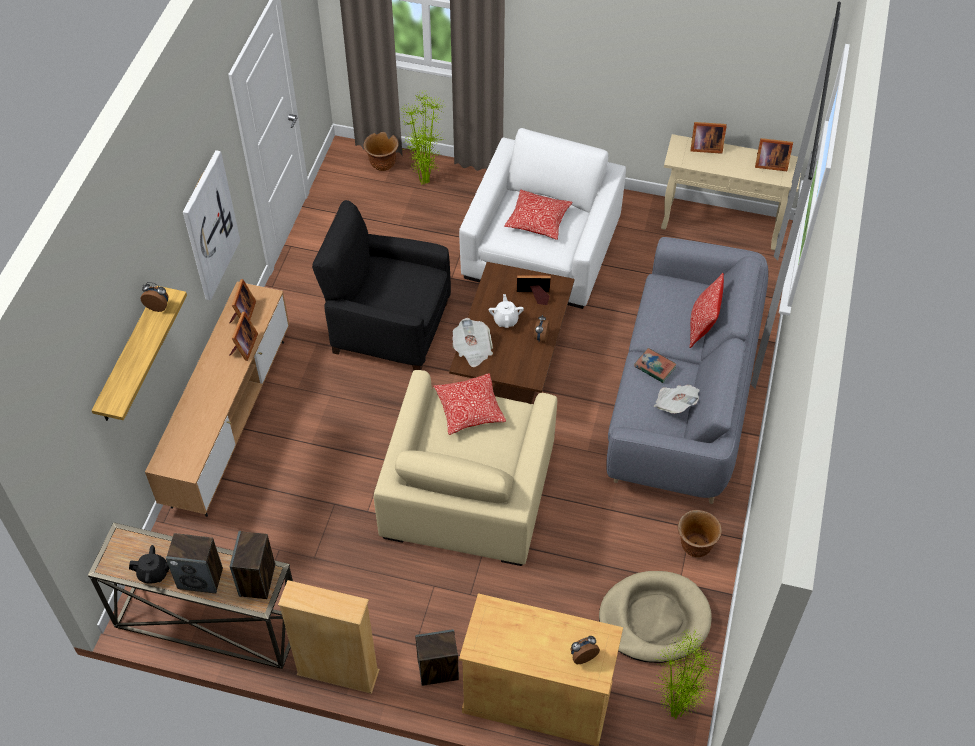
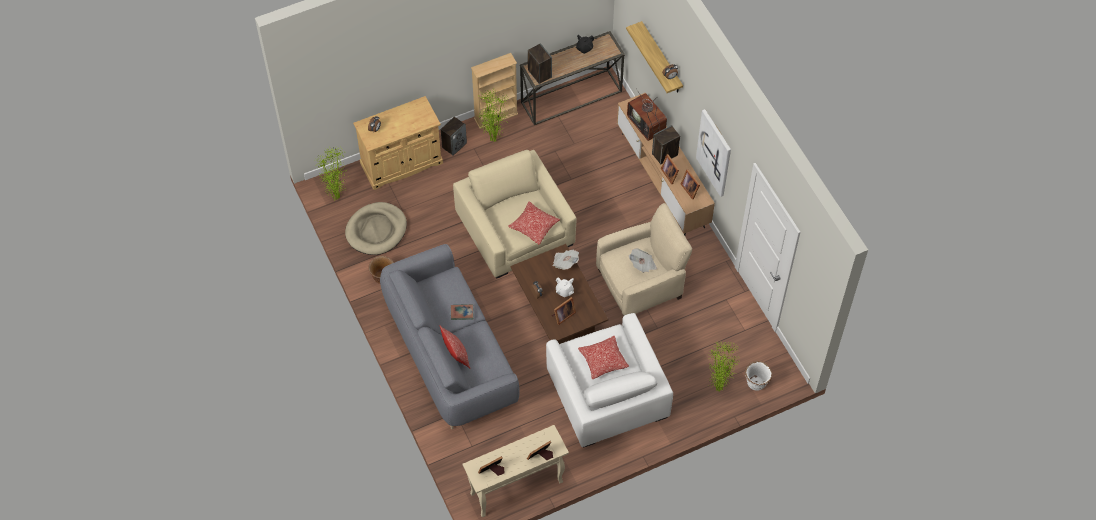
camera: 140 degrees right, 5 degrees up
(196, 424) = (648, 125): none -> television
(201, 578) = (563, 59): speaker -> speaker (664, 155)
(378, 636) = (493, 140): none -> potted plant
(383, 164) = (756, 383): brown planter -> white planter
(389, 326) = (640, 283): black armchair -> beige armchair
(674, 404) = (435, 298): newspaper -> newspaper (642, 265)

